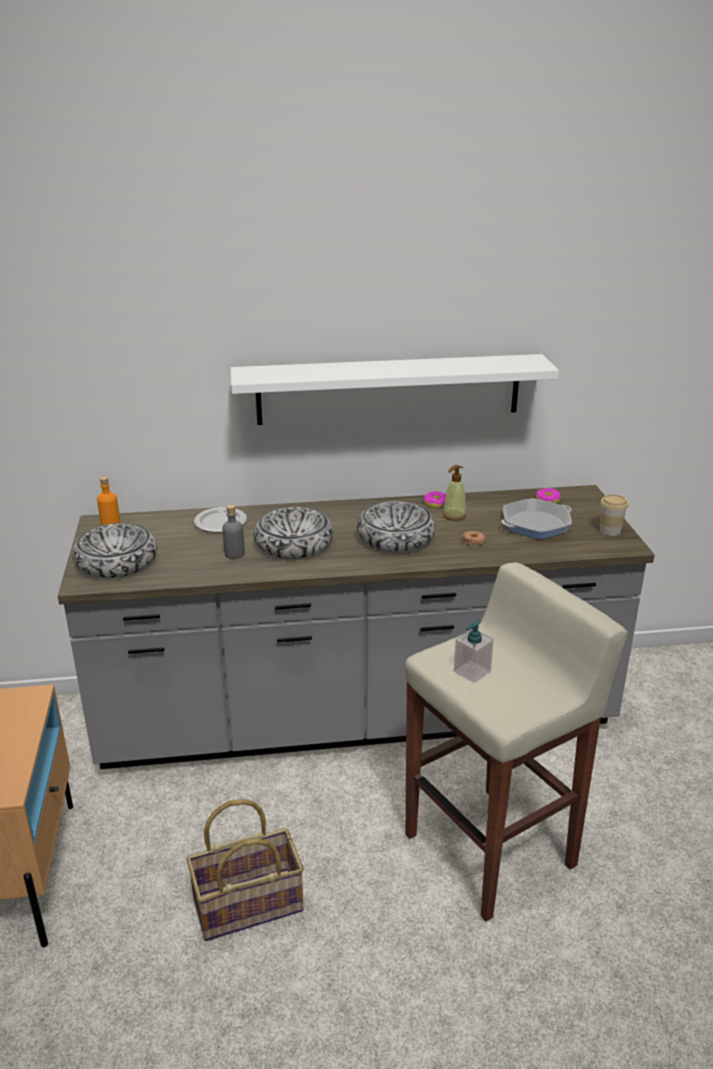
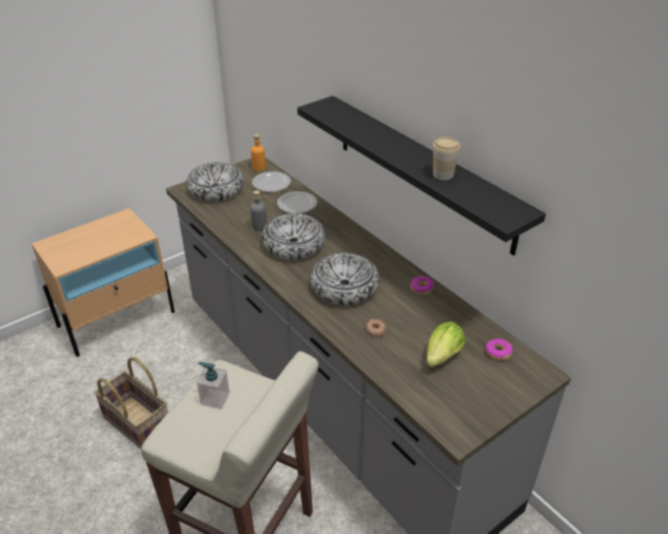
camera: 60 degrees right, 10 degrees up
(157, 525) = (272, 183): none -> plate
(389, 389) = (422, 171): white shelf -> black shelf
(454, 516) = (410, 305): soap dispenser -> none
(535, 524) = (441, 358): frying pan -> lettuce
(610, 531) = (476, 413): cup -> cup (443, 174)

